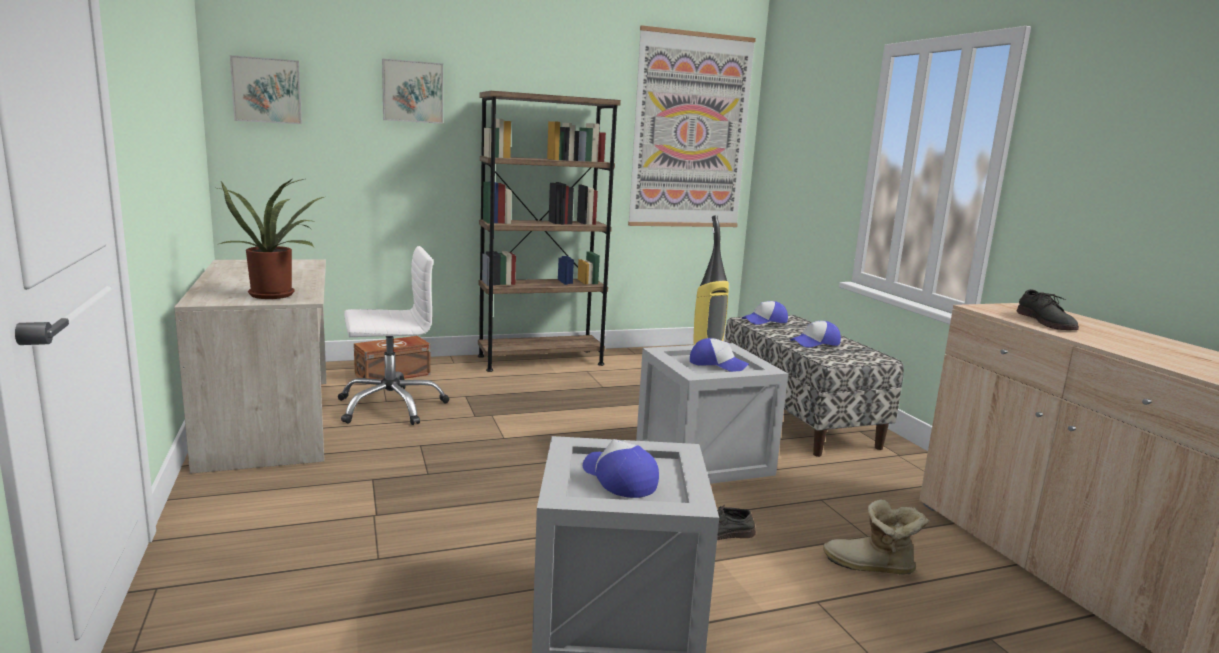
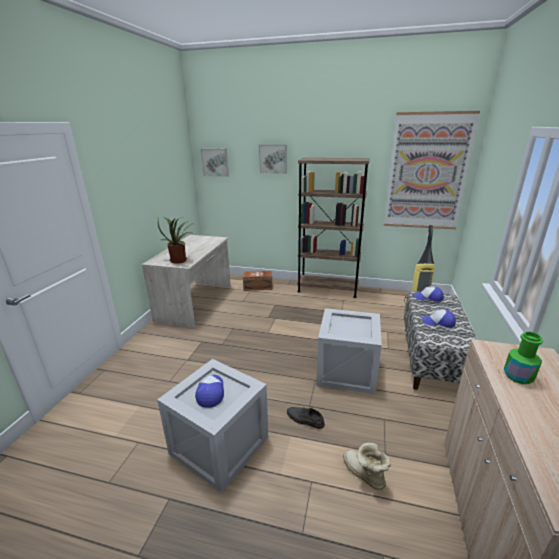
camera: 35 degrees right, 10 degrees up
(391, 406) = (241, 304): white office chair -> none
(717, 365) = (353, 328): cap -> none
(1047, 322) = (518, 376): grey shoe -> green bottle

